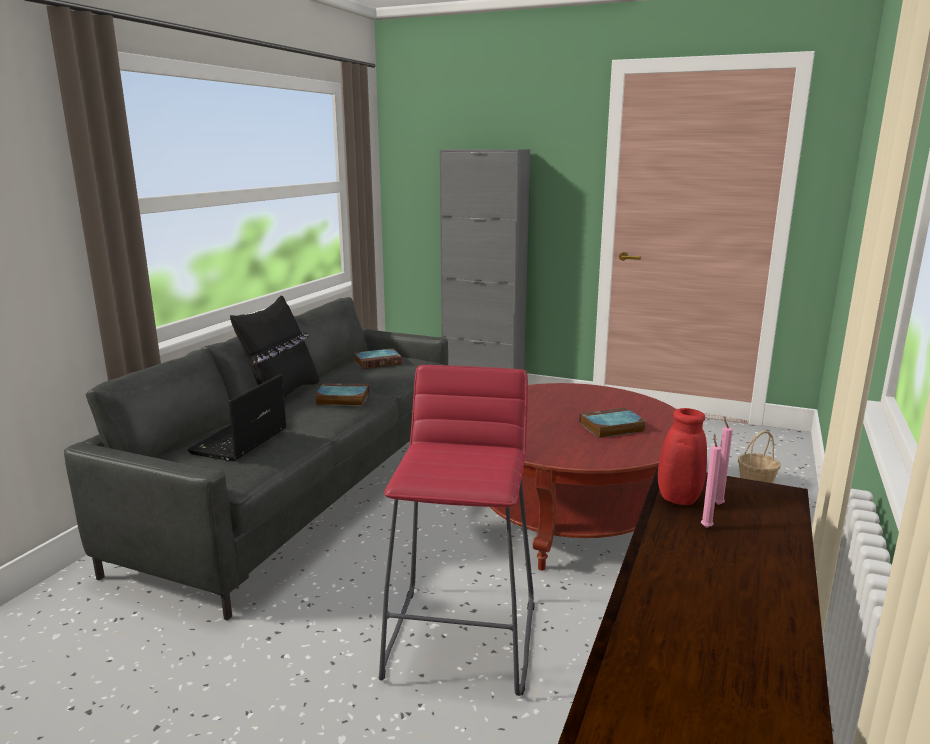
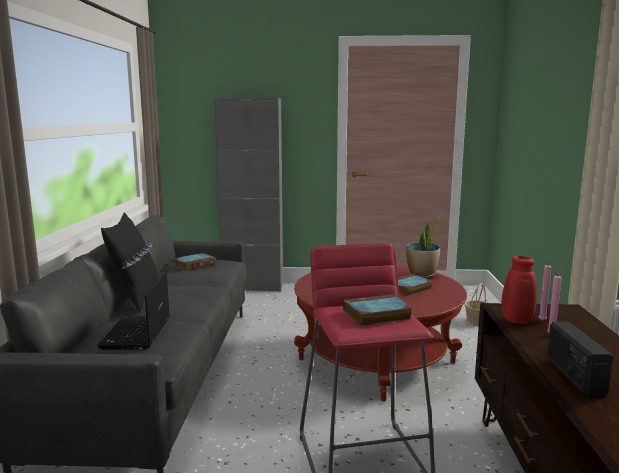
camera: 20 degrees left, 5 degrees down
(341, 399) = (191, 293): book -> book (375, 315)
(651, 410) = (422, 275): none -> potted plant
(666, 593) = (574, 376): none -> radio

